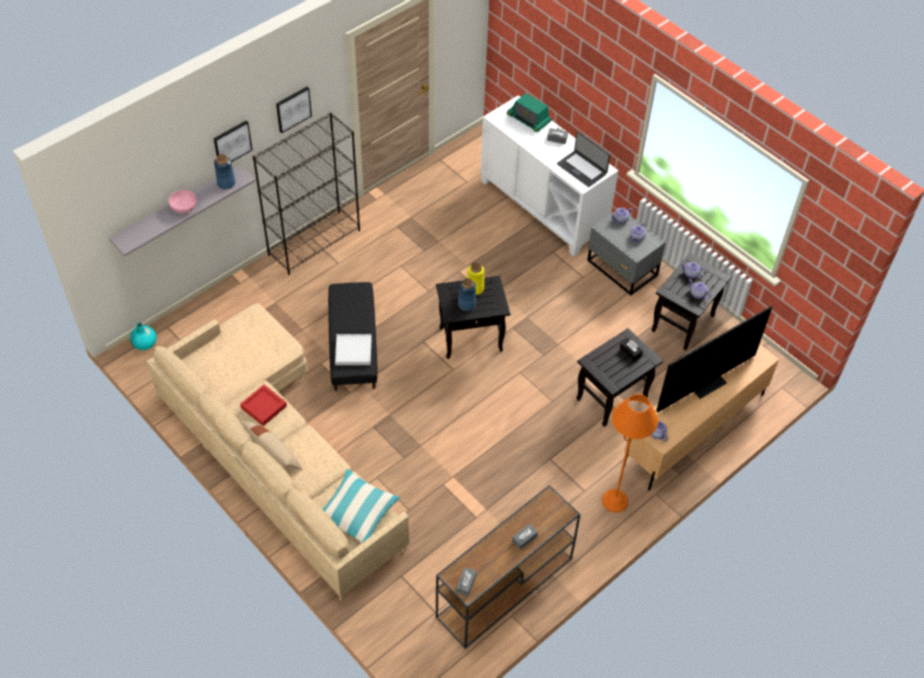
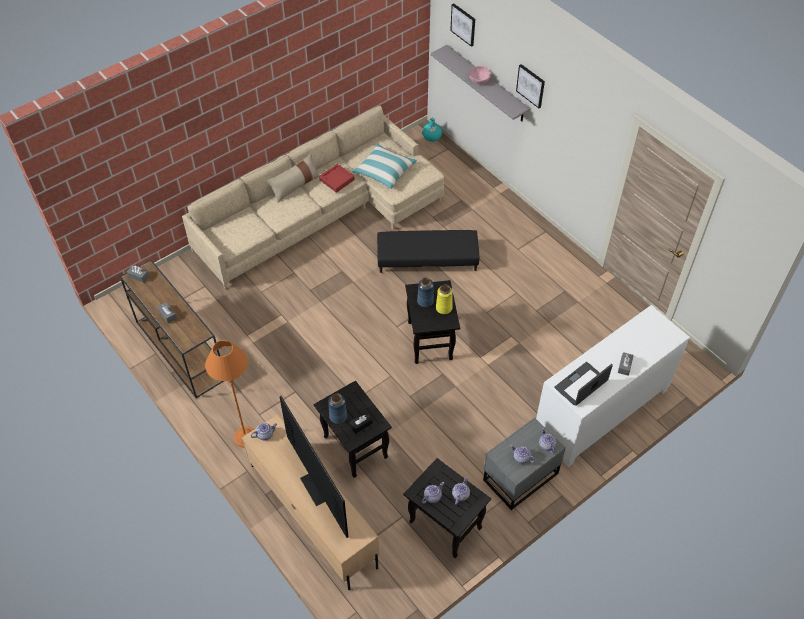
camera: 95 degrees right, 0 degrees up
(226, 183) = (507, 101): blue vase -> blue vase (338, 416)
(293, 109) = (577, 119): picture -> picture (463, 24)
(314, 242) = (541, 233): black bookcase -> none
(353, 351) = (402, 244): white tray -> none
(357, 512) = (234, 233): pillow -> pillow (384, 171)
(528, 119) = (652, 343): radio -> none

